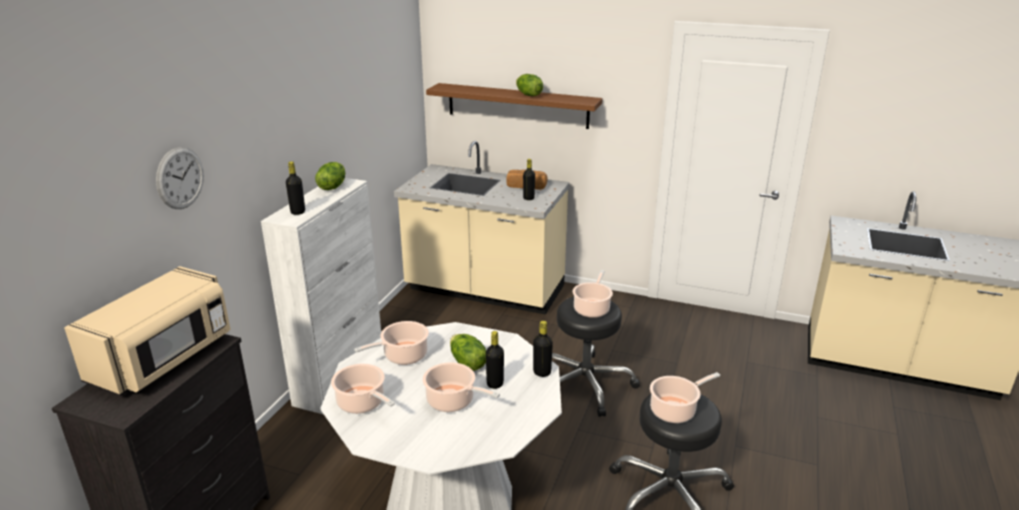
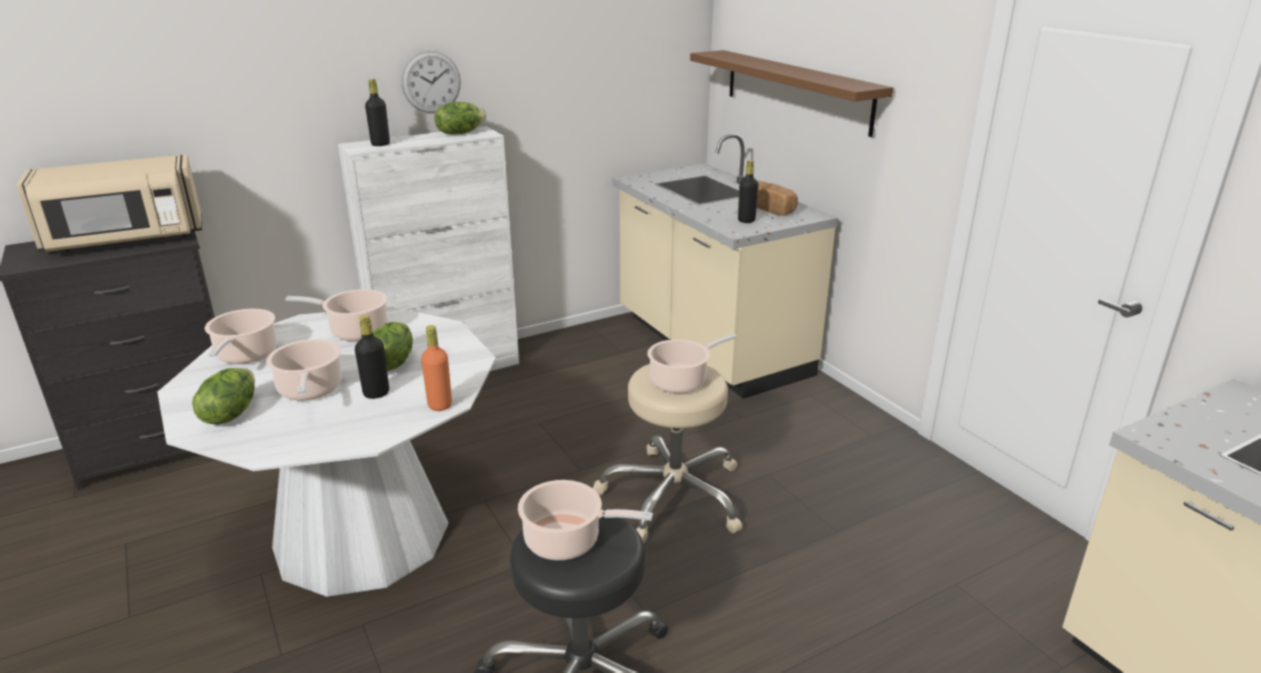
camera: 40 degrees right, 0 degrees up
(180, 178) = (216, 61): wall clock -> wall clock (431, 82)
(528, 95) = (796, 71): lettuce -> lettuce (230, 413)
(542, 372) = (440, 405): black bottle -> orange bottle
(584, 384) = (673, 495): black stool -> beige stool

